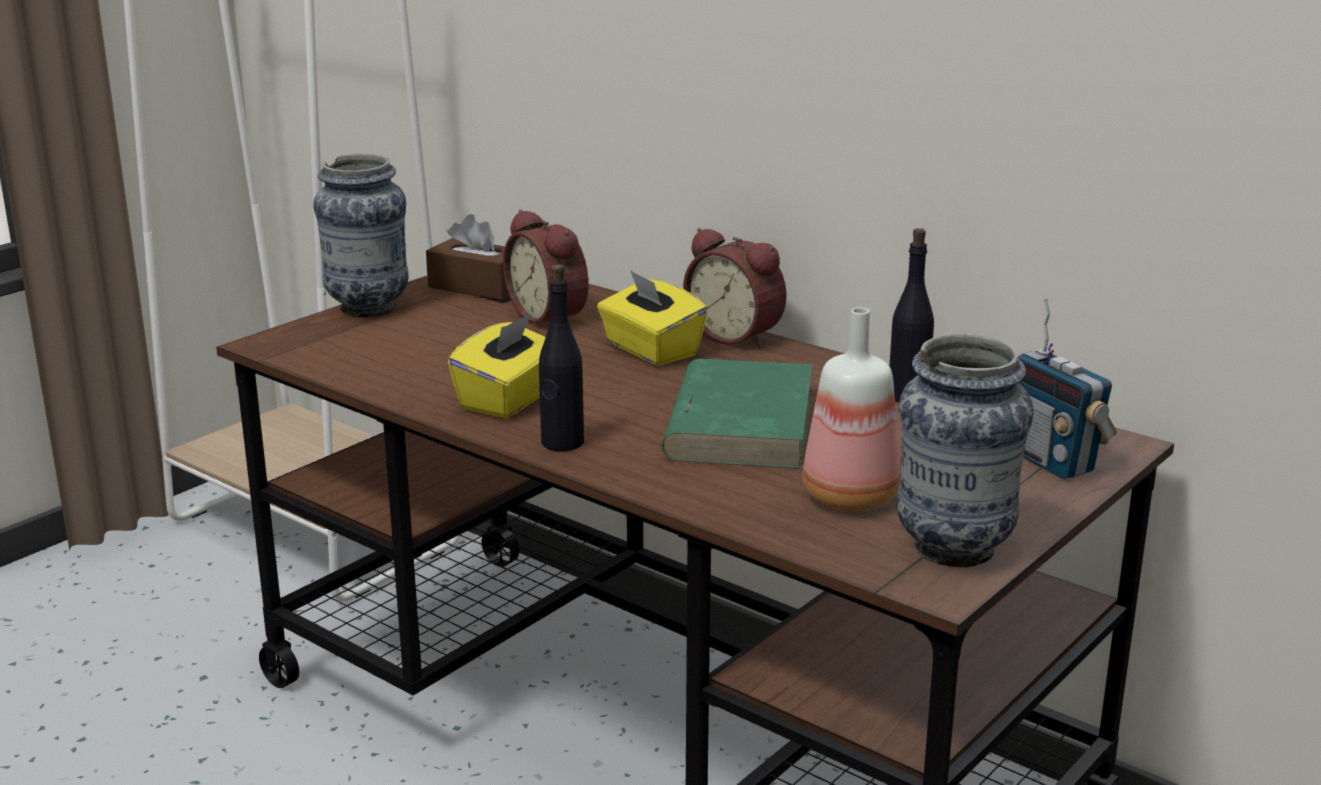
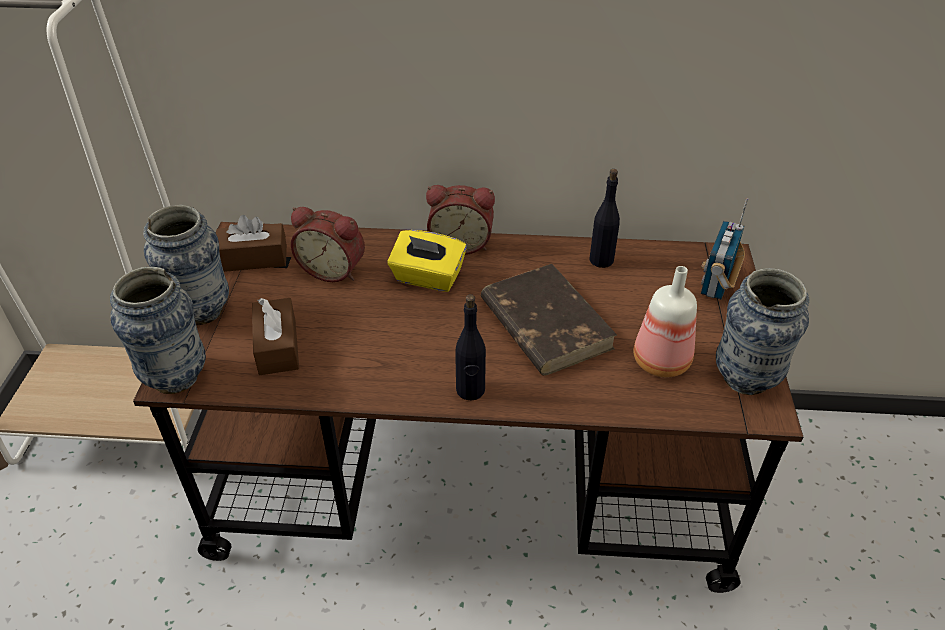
camera: 35 degrees left, 20 degrees up
(276, 343) = (176, 377): none -> vase
(404, 352) = (277, 347): none -> brown tissue box
(510, 399) = (396, 364): yellow tissue box -> none
(740, 423) = (545, 323): green book -> brown book
(1052, 462) = (716, 285): radio -> radio turned 90 degrees clockwise

